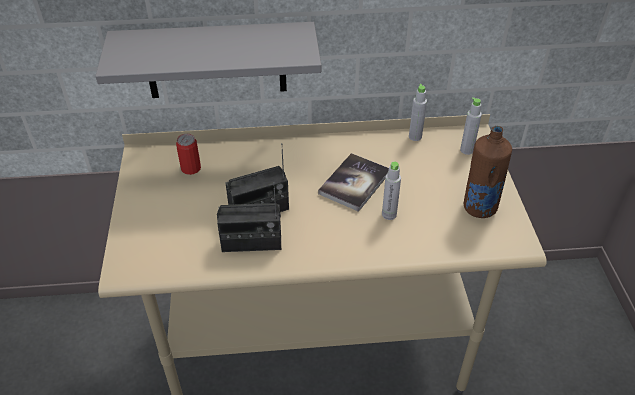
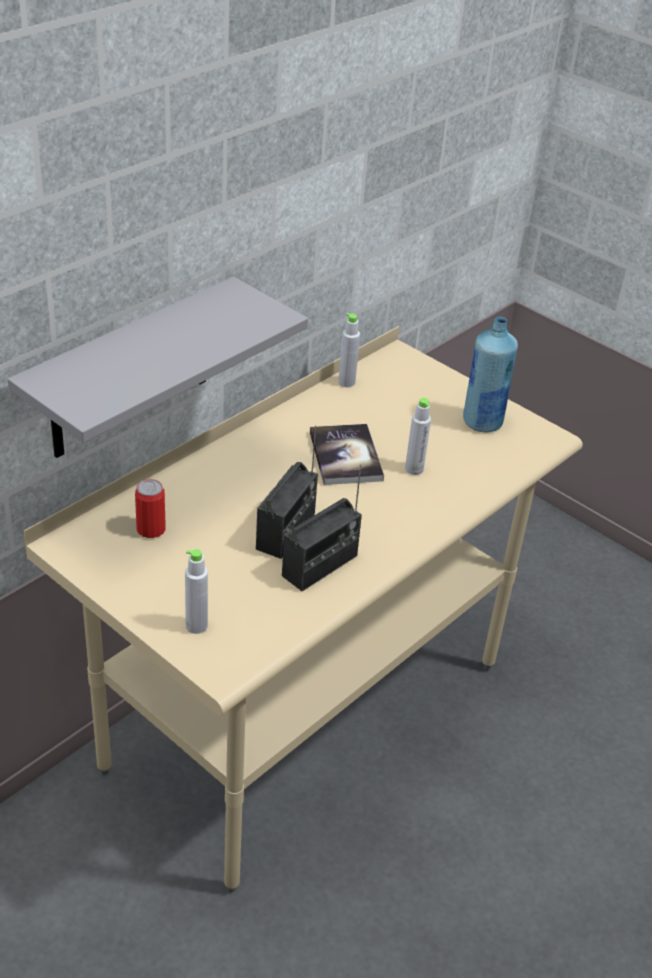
camera: 45 degrees left, 5 degrees down
(466, 150) = (409, 373): grey bottle -> grey bottle (196, 626)
(479, 208) = (482, 422): brown bottle -> blue bottle

